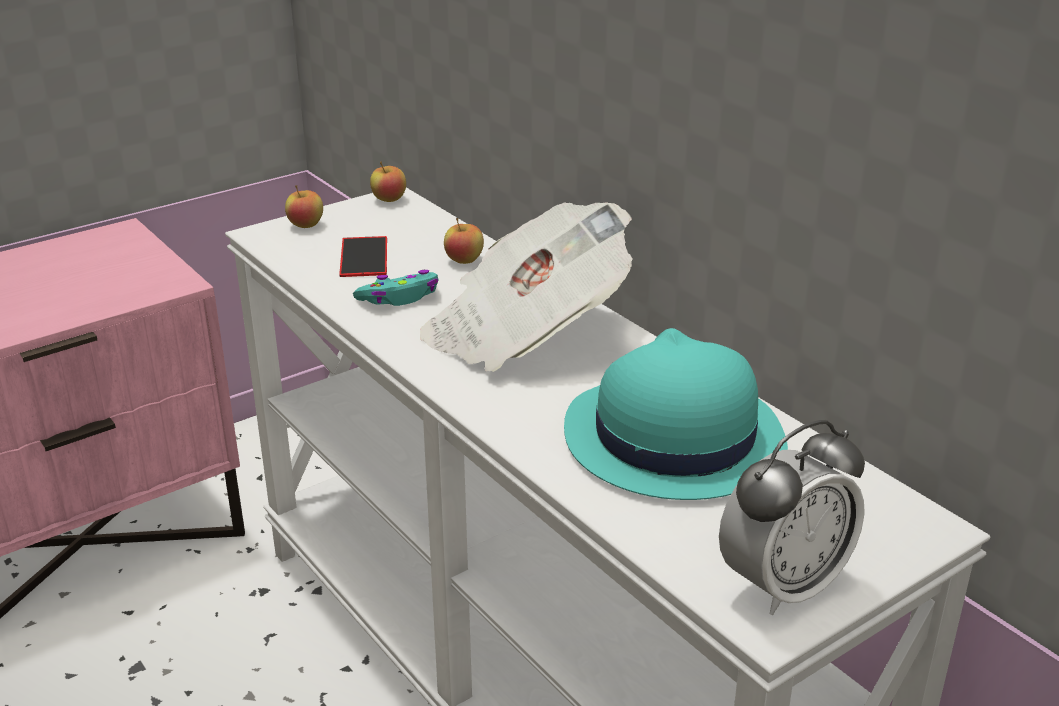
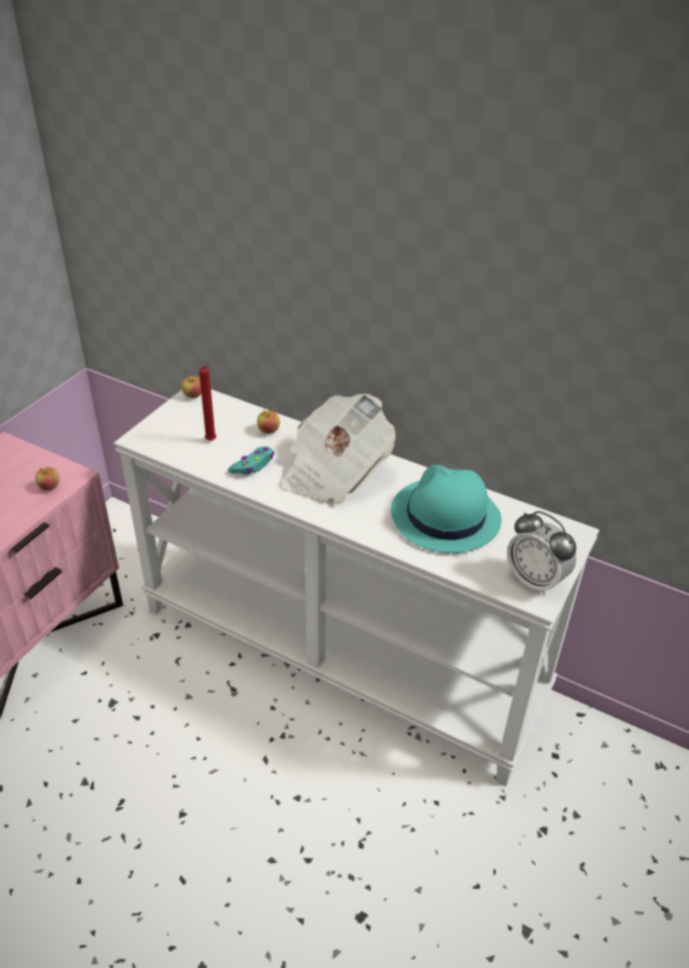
camera: 25 degrees left, 10 degrees up
(306, 225) = (159, 426): apple -> apple (49, 487)
(364, 257) = (211, 441): phone -> red candle
(783, 585) = (535, 580): alarm clock -> alarm clock turned 105 degrees clockwise

